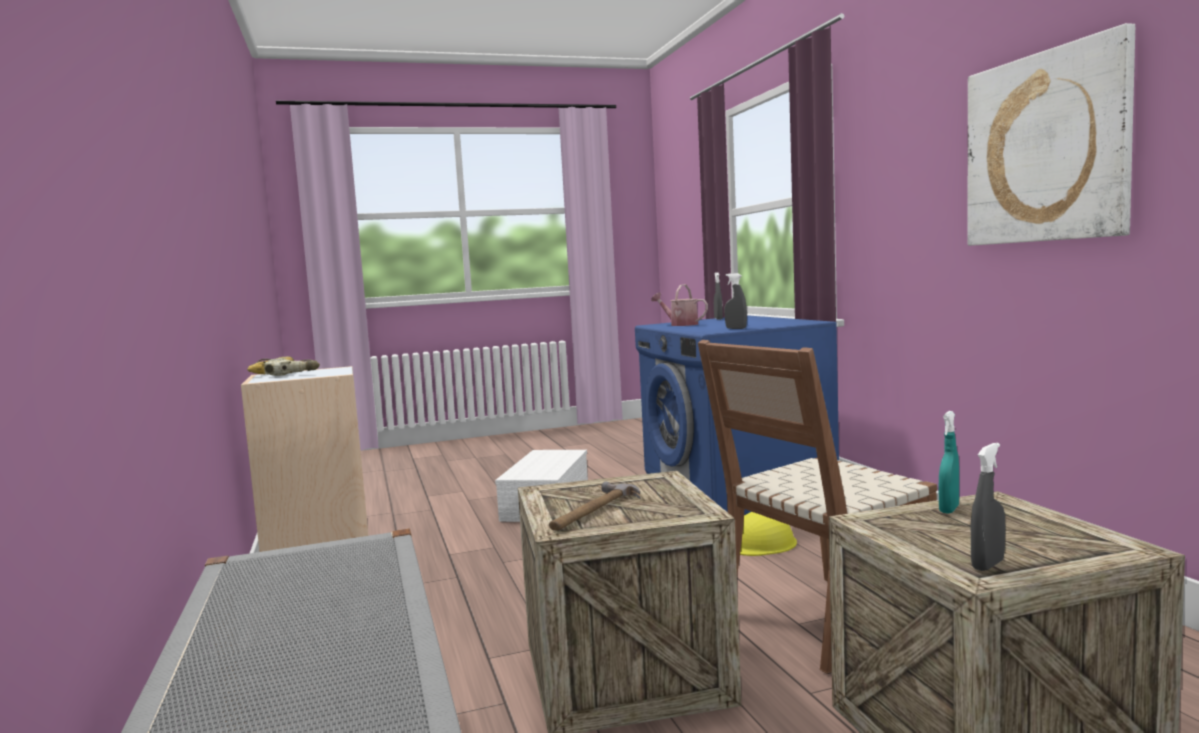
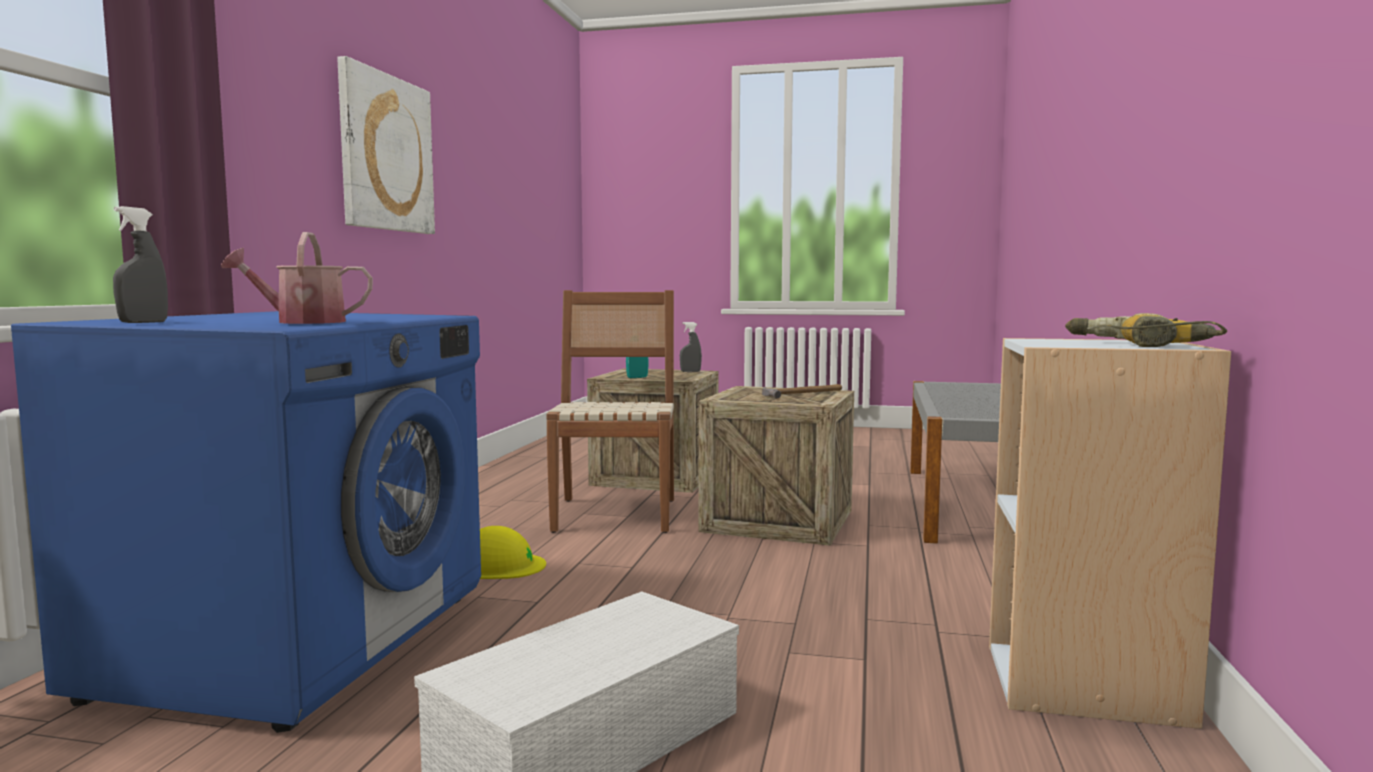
camera: 150 degrees left, 0 degrees up
(680, 324) = (302, 322): watering can -> watering can turned 105 degrees clockwise
(736, 328) = (393, 314): grey spray bottle -> none
(819, 623) = (616, 513): chair -> chair turned 90 degrees counterclockwise

